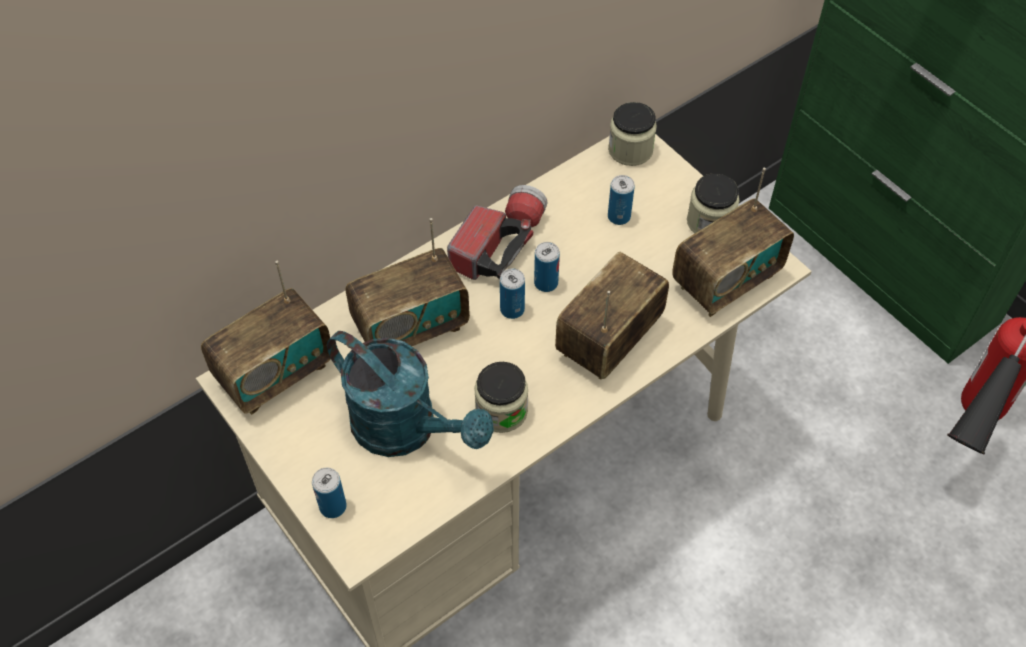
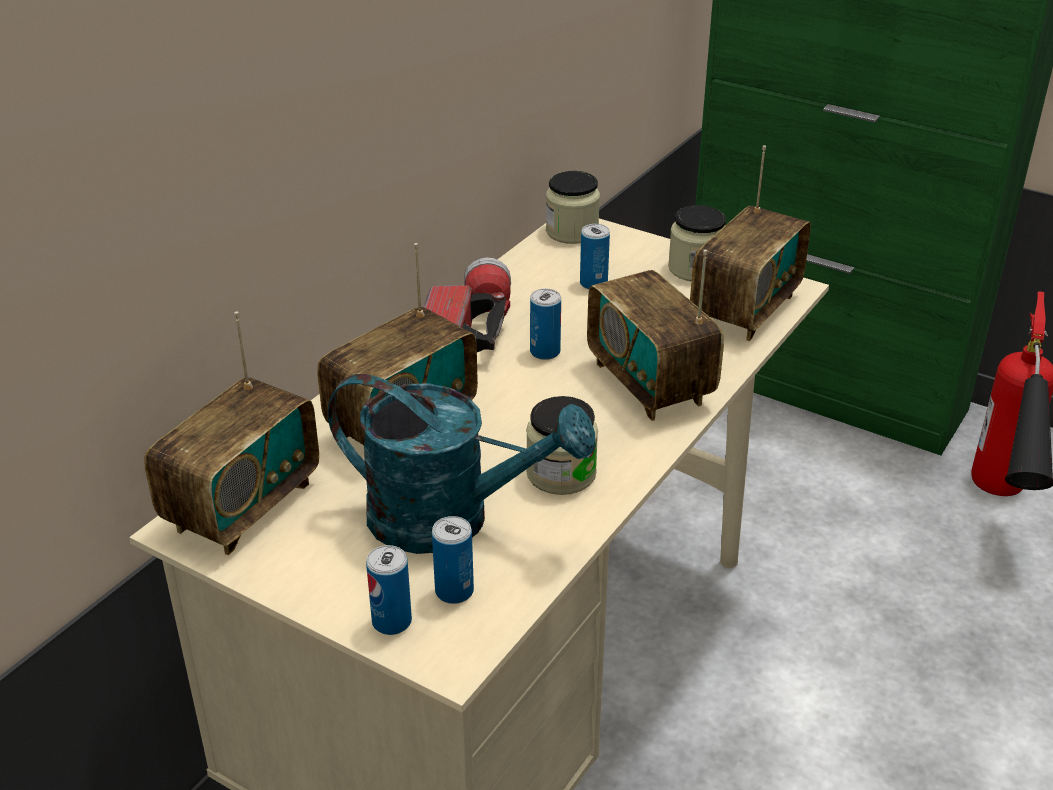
camera: 20 degrees left, 20 degrees down
(512, 309) = (519, 382): can -> can (454, 591)
(609, 340) = (650, 383): radio -> radio turned 45 degrees counterclockwise

